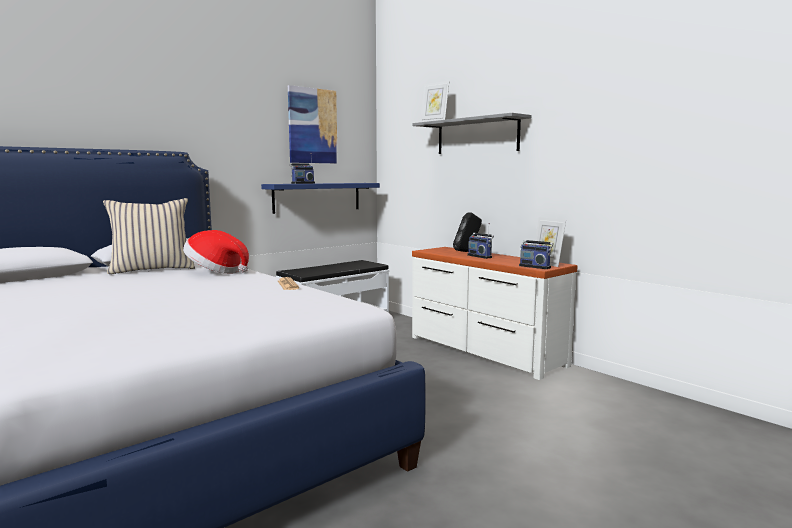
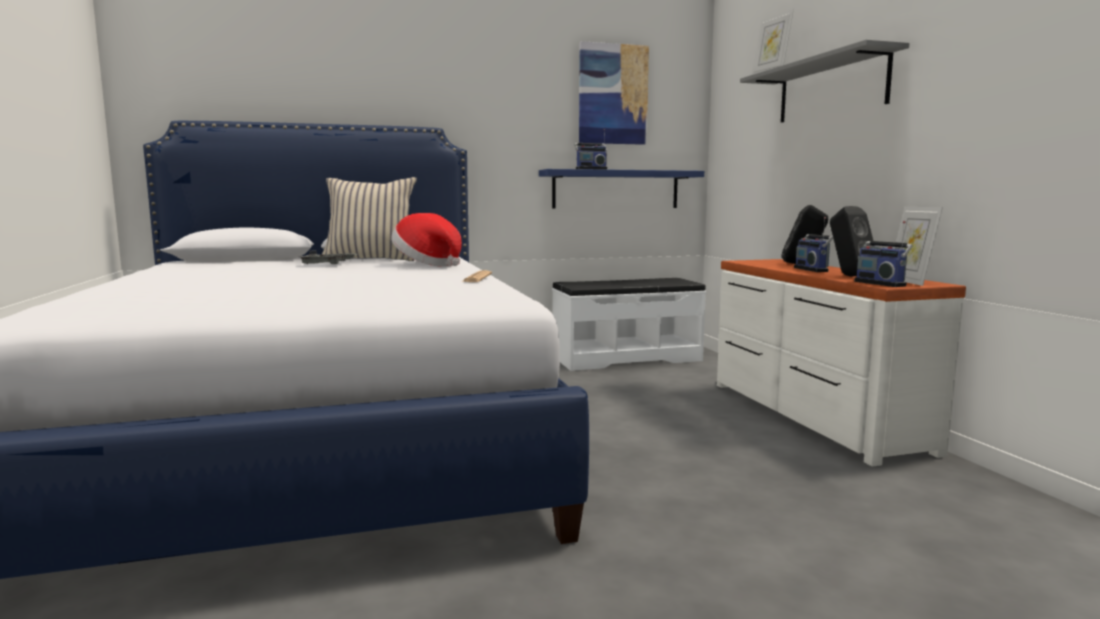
camera: 25 degrees right, 0 degrees up
(125, 279) = (327, 265): none -> grey tray
(508, 261) = (848, 276): none -> black speaker

